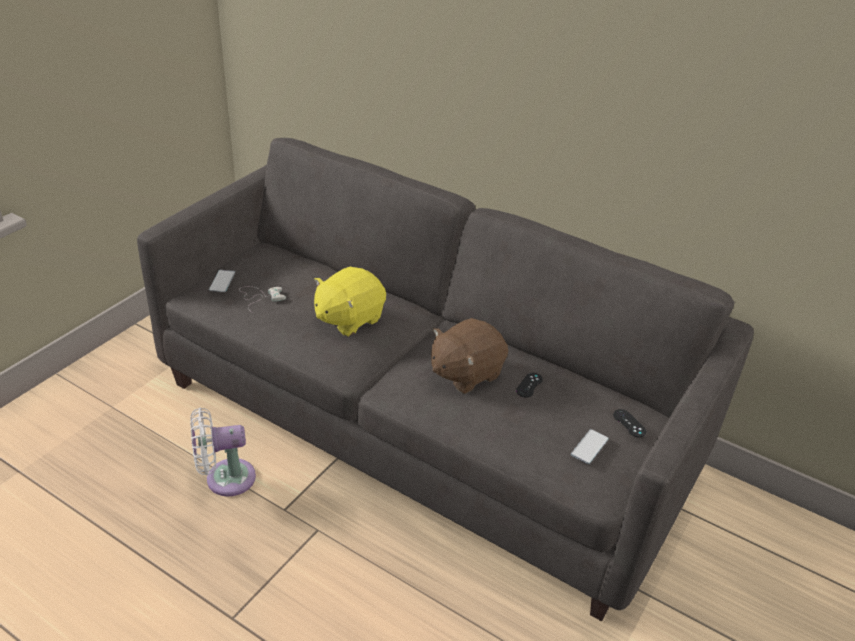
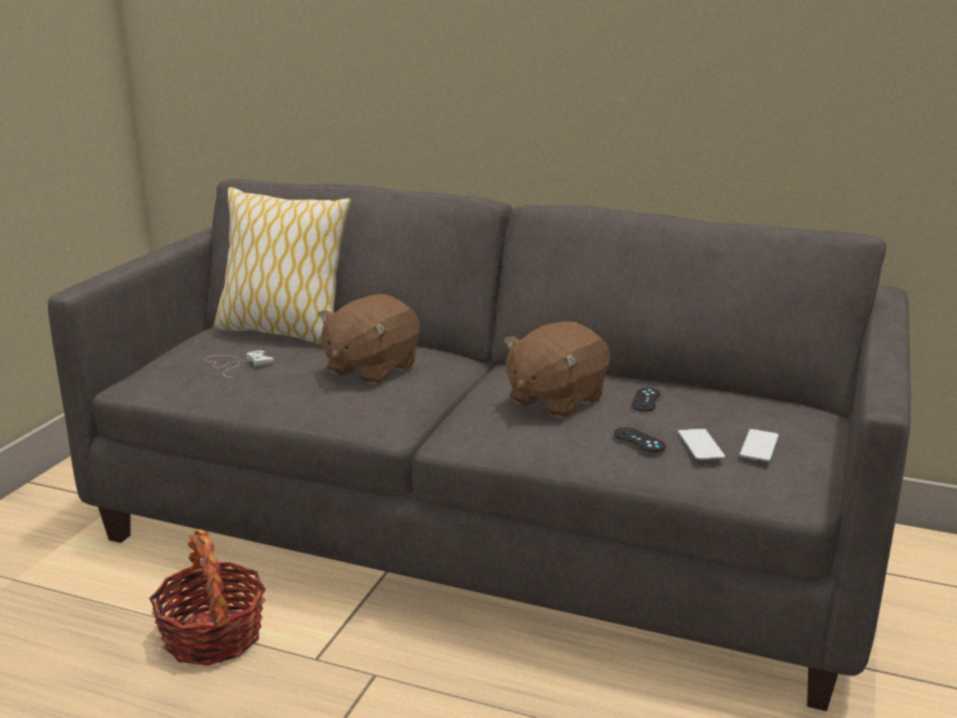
camera: 10 degrees left, 15 degrees down
(222, 281) = (173, 360): phone -> phone (700, 444)
(225, 478) = (213, 636): white fan -> basket
(303, 264) = (283, 332): none -> pillow
(348, 319) = (370, 369): yellow plush toy -> brown plush toy
(629, 423) = (794, 419): black game controller -> black game controller (639, 440)

